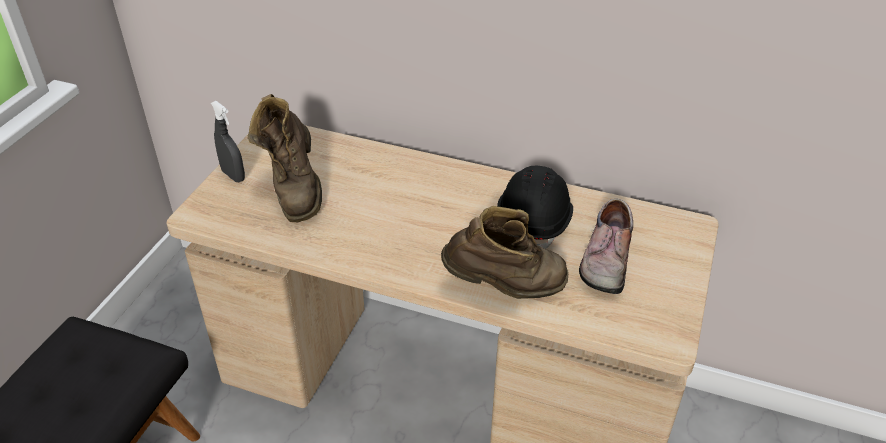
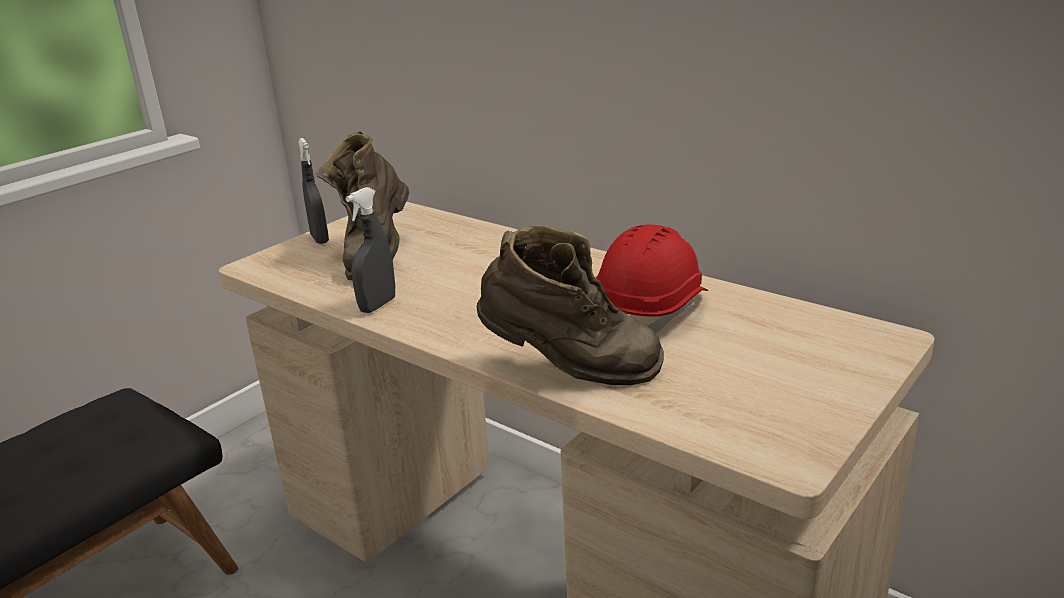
camera: 20 degrees right, 15 degrees down
(330, 246) = (377, 305): none -> grey spray bottle
(534, 222) = (652, 311): black hard hat -> red hard hat
(604, 258) = (732, 356): shoe -> none

